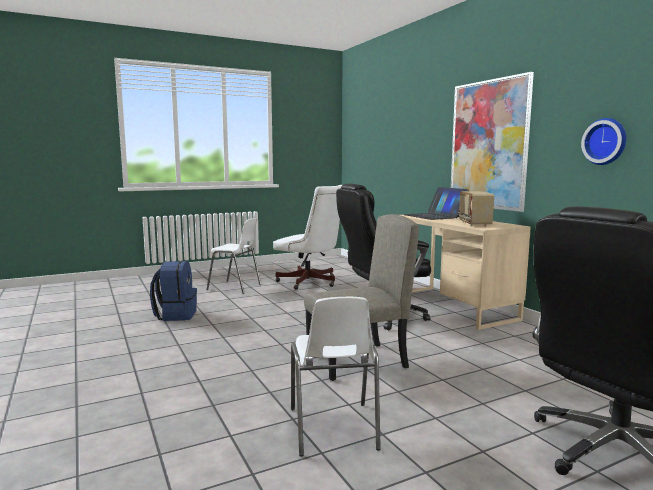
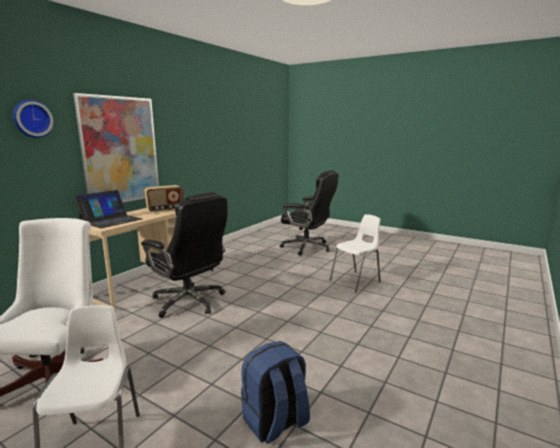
camera: 120 degrees left, 5 degrees up
(357, 361) = (286, 291): beige chair -> none
(605, 141) = (194, 147): wall clock -> wall clock (32, 119)

